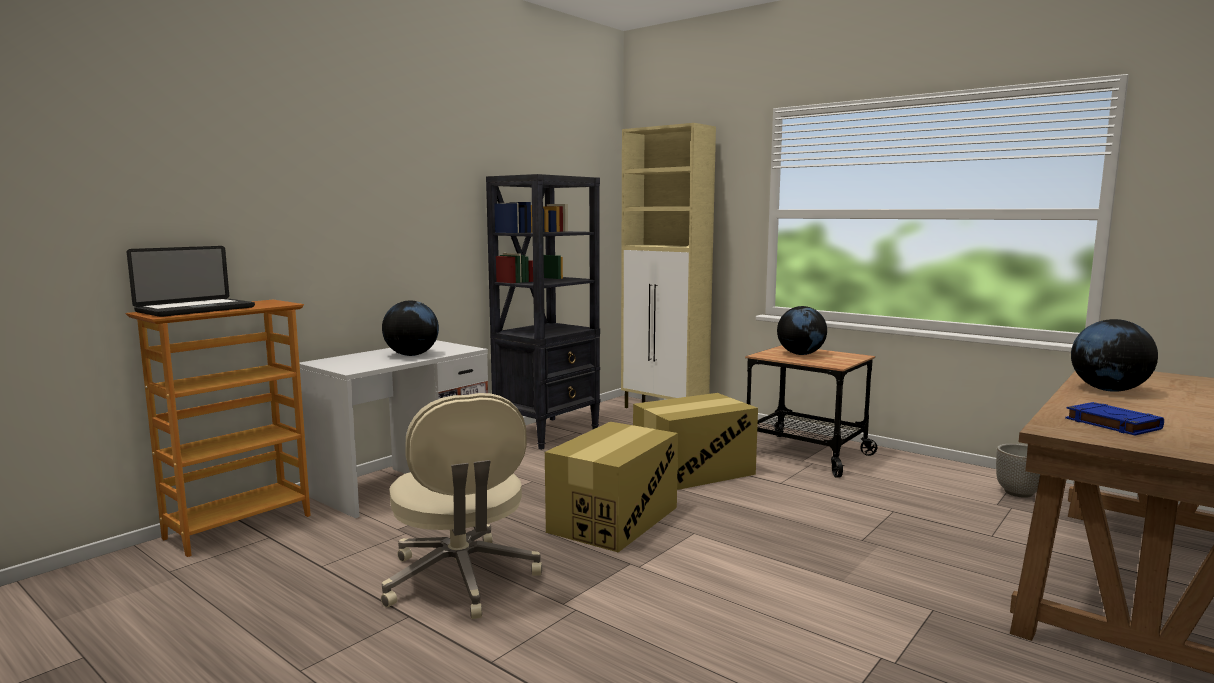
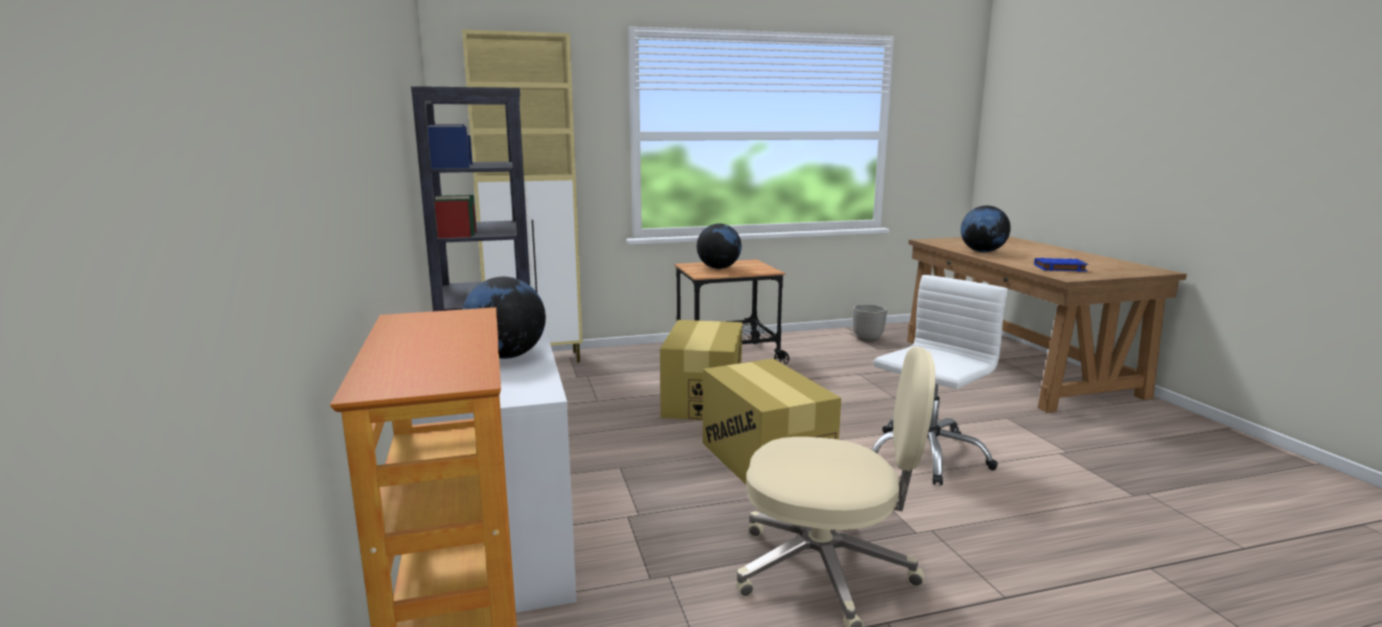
camera: 55 degrees left, 5 degrees up
(196, 309) = (422, 357): laptop -> none
(737, 581) = (927, 455): none -> white office chair

